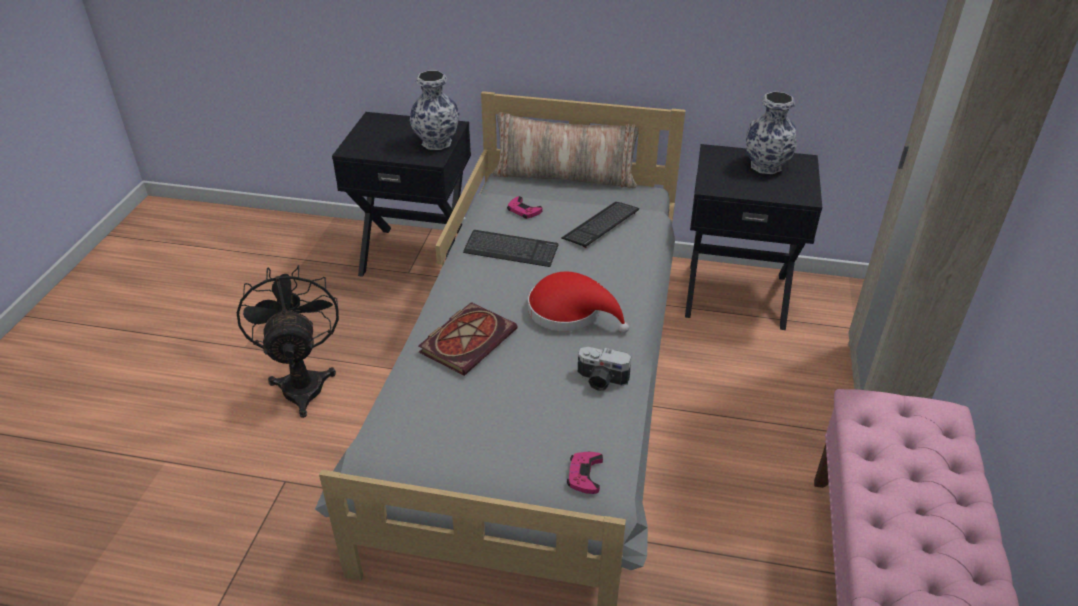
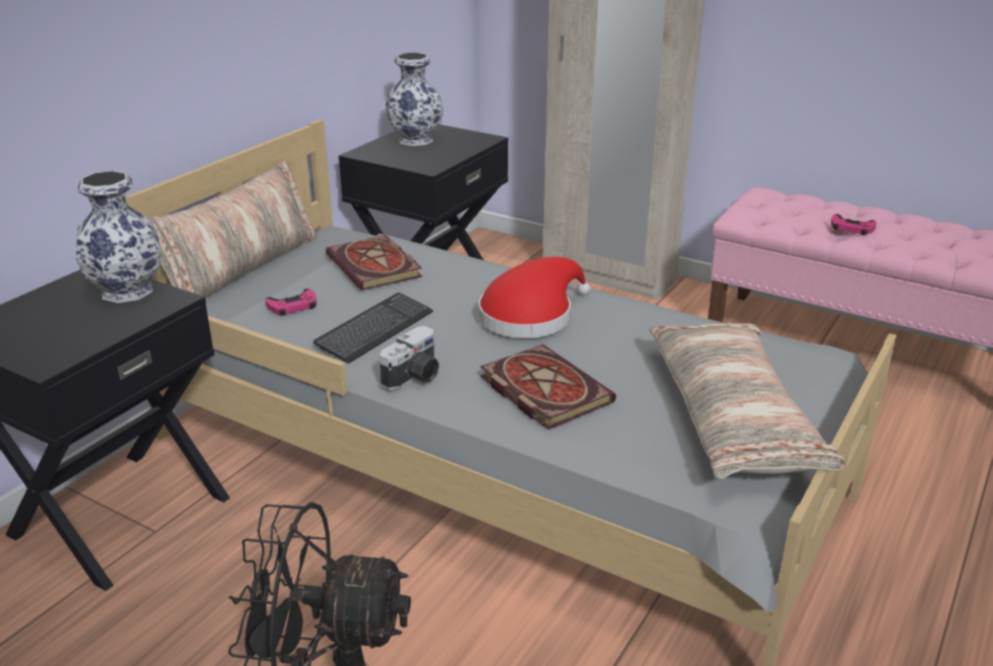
camera: 70 degrees left, 10 degrees down
(472, 441) = (733, 417): none -> pillow
(584, 475) = (800, 359): pink game controller -> pink game controller (851, 228)
(601, 225) = (376, 267): keyboard -> book
(601, 381) = (659, 322): camera -> camera (415, 377)

